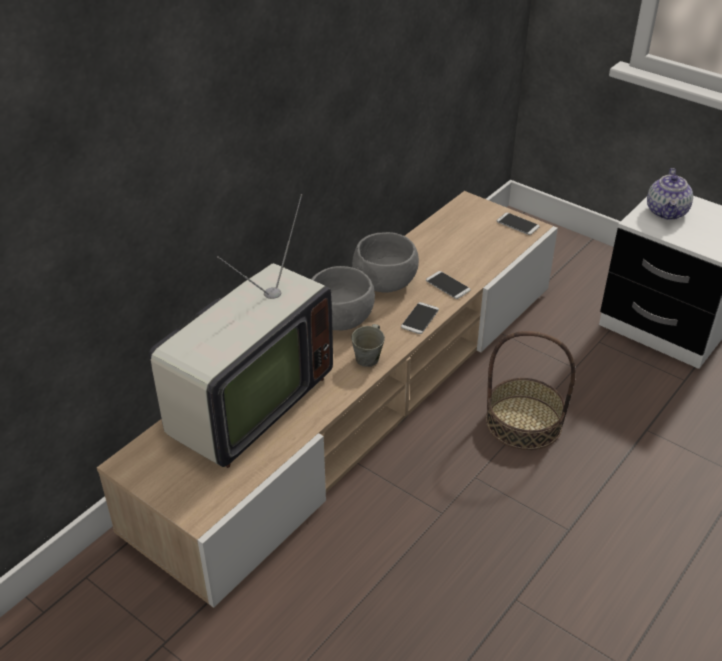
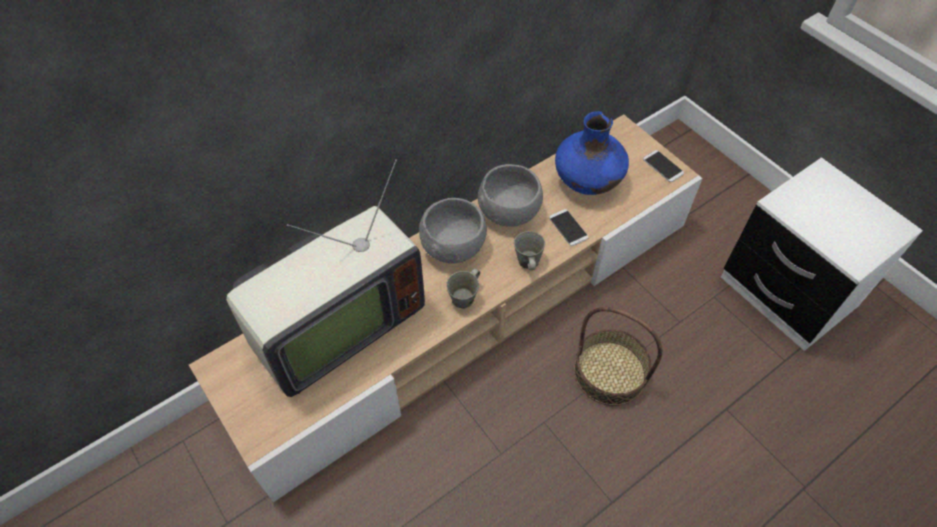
camera: 15 degrees right, 15 degrees up
(420, 318) = (528, 262): phone -> grey mug
(451, 247) = (587, 182): none -> blue vase
(667, 212) = (815, 197): teapot -> none

